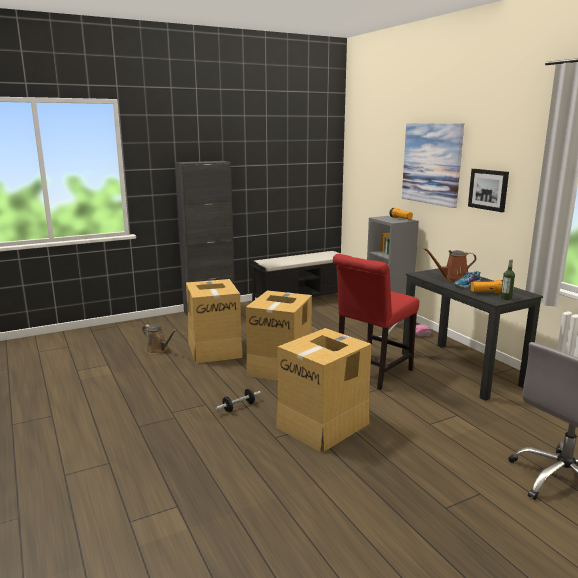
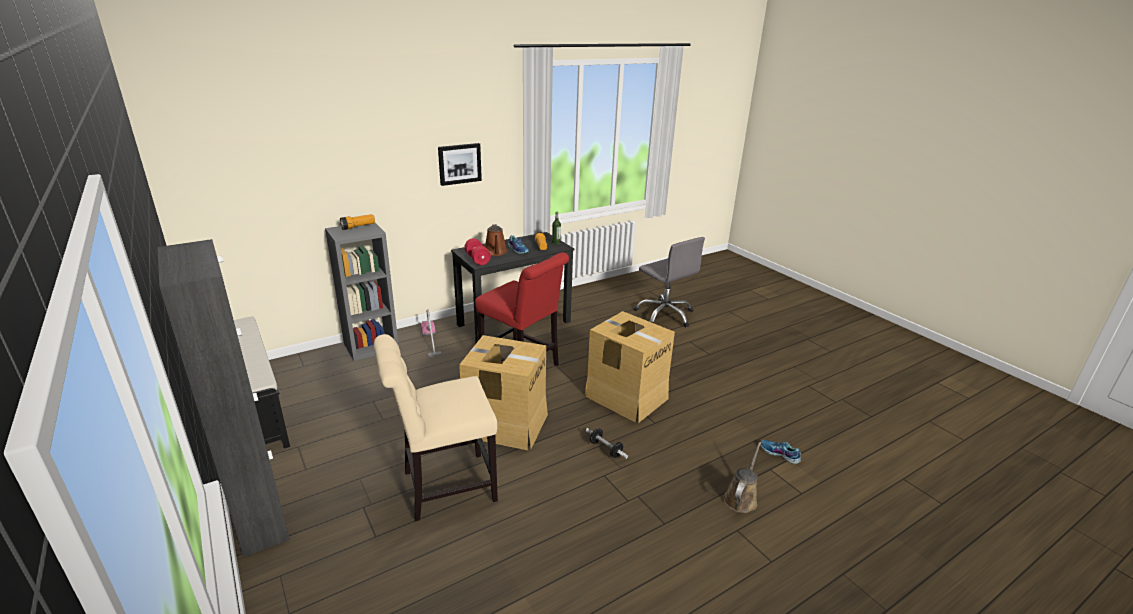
camera: 95 degrees left, 10 degrees up
(158, 350) = (436, 556): brown watering can -> brown watering can (741, 498)
(200, 521) = (779, 454): none -> shoe
(215, 349) = (444, 487): cardboard box -> beige chair
(429, 273) = (477, 259): none -> red dumbbell
(431, 163) = (374, 151): picture -> none

